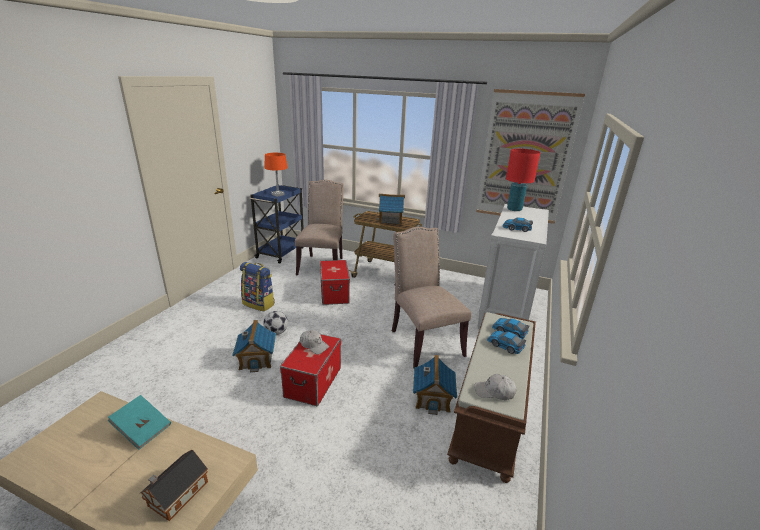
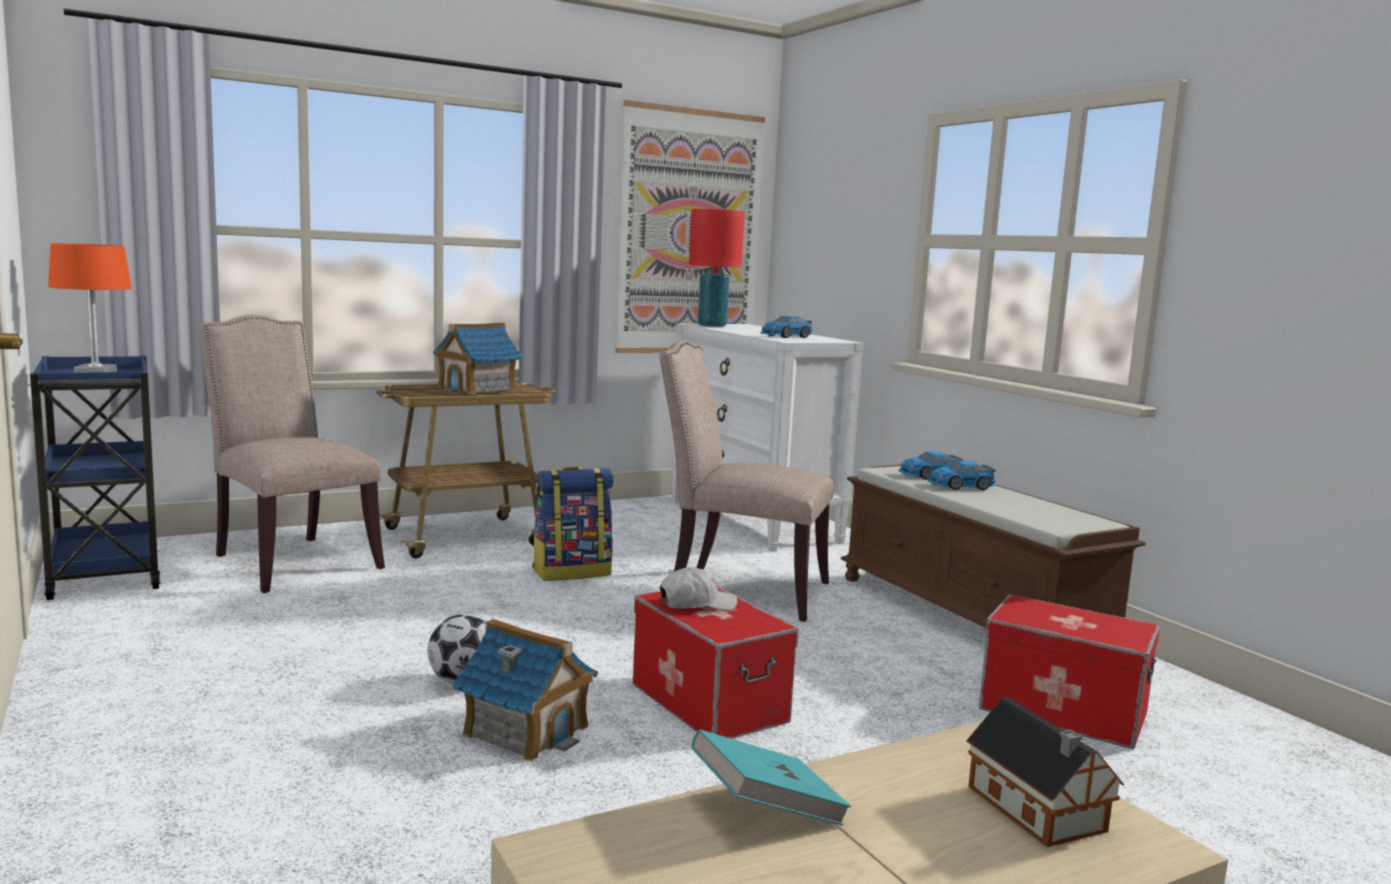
camera: 50 degrees left, 15 degrees down
(259, 304) = (294, 662): backpack -> backpack (572, 572)
(334, 293) = (437, 590): storage box -> storage box (1063, 711)
(433, 398) = (895, 637): toy house -> none
(494, 392) = (1060, 518): white cap -> none

